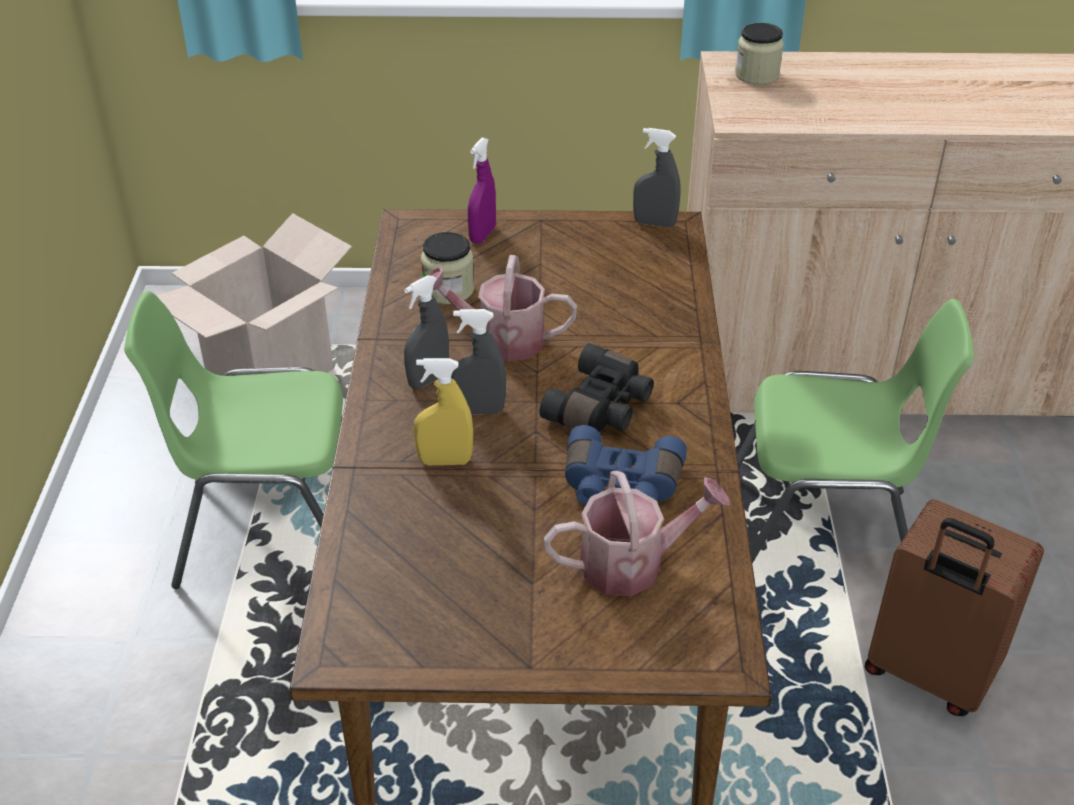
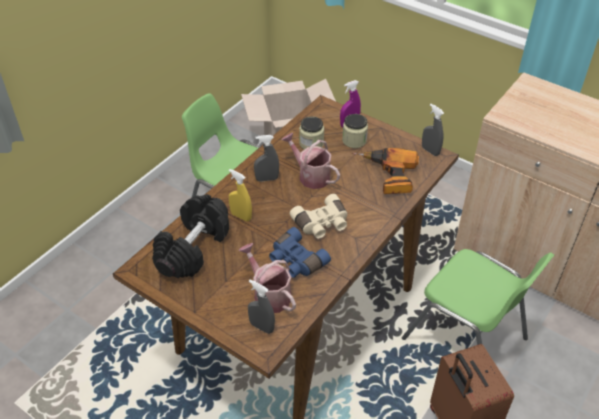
camera: 35 degrees right, 5 degrees up
(410, 558) = (193, 248): none -> black dumbbell
(478, 411) = (273, 201): grey spray bottle -> grey spray bottle (261, 327)
(601, 407) = (322, 224): black binoculars -> beige binoculars
(630, 288) = (388, 176): none -> power drill
(632, 564) = (269, 294): watering can -> watering can turned 150 degrees counterclockwise
(757, 75) = (537, 96): jar -> jar (354, 140)

